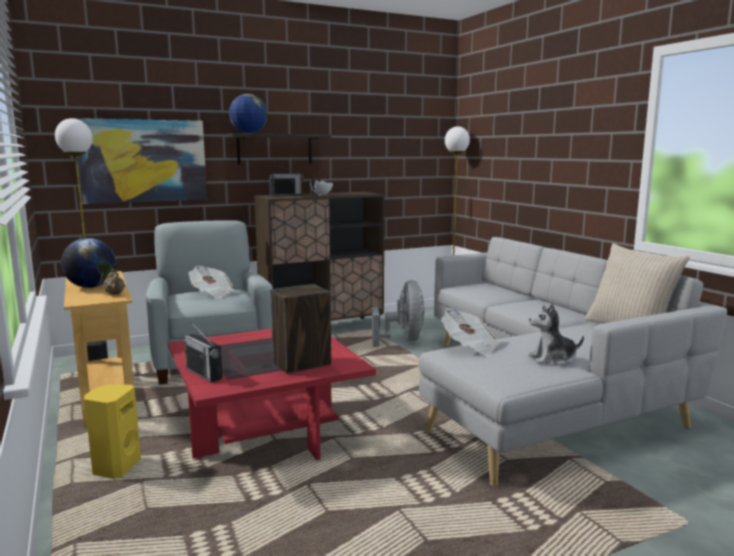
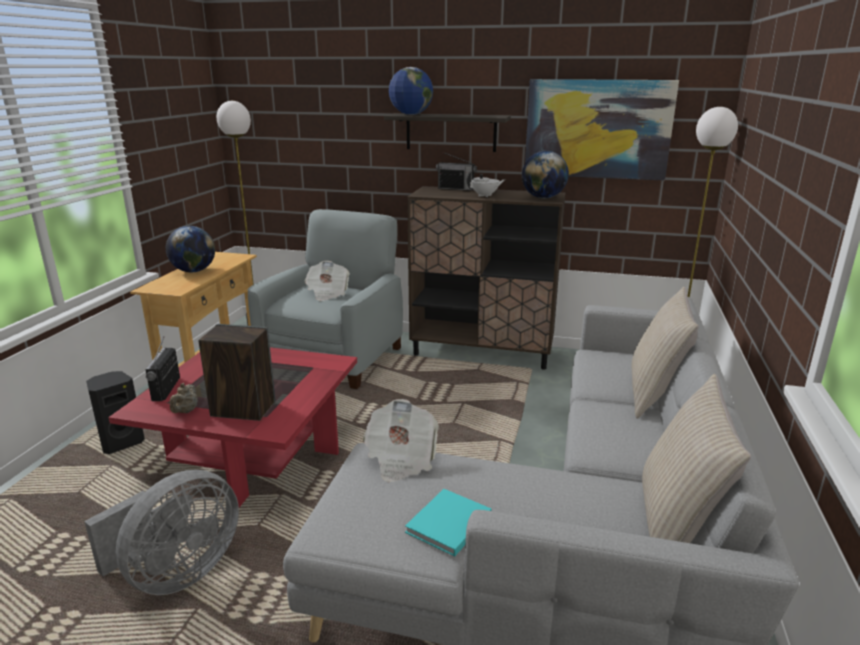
camera: 40 degrees right, 10 degrees up
(115, 294) = (186, 285): beige teapot -> beige teapot (185, 411)
(115, 467) = (121, 442): yellow speaker -> black speaker
(142, 161) = (312, 141): picture -> picture (597, 129)
(362, 193) = (543, 198): none -> globe
(403, 340) = (542, 397): grey fan -> grey fan (177, 574)
(521, 294) = (654, 394): none -> beige pillow
(553, 359) = (447, 525): plush toy -> turquoise book

